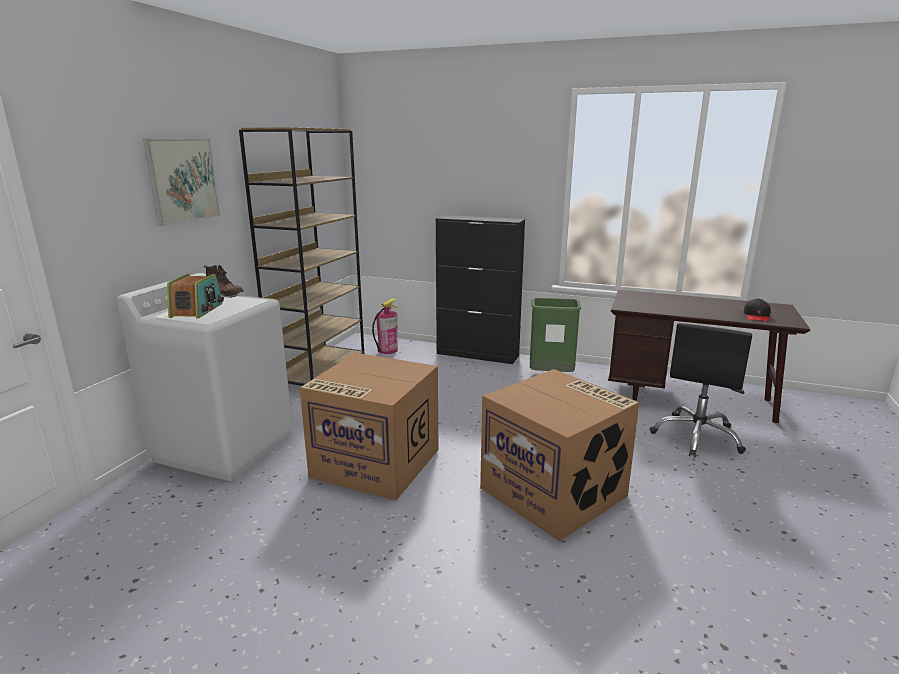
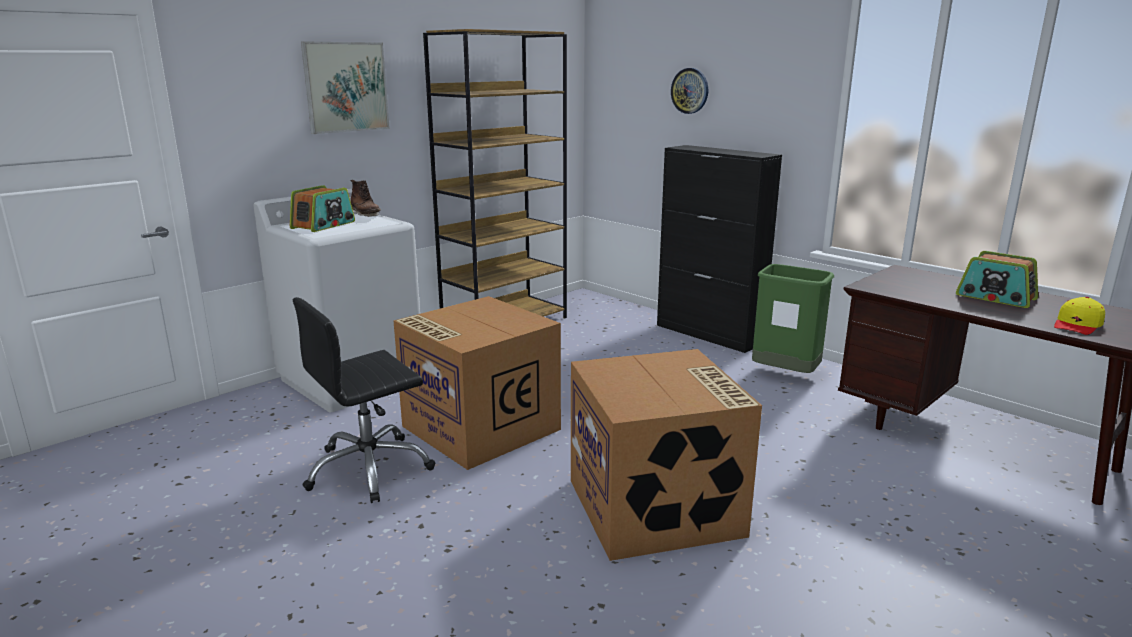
camera: 25 degrees right, 0 degrees up
(388, 350) = (601, 312): fire extinguisher -> none
(444, 174) = (690, 90): none -> wall clock
(697, 304) = (995, 297): none -> radio
(697, 436) = (933, 492): black office chair -> black office chair (369, 469)
(756, 316) = (1077, 325): black cap -> yellow cap

